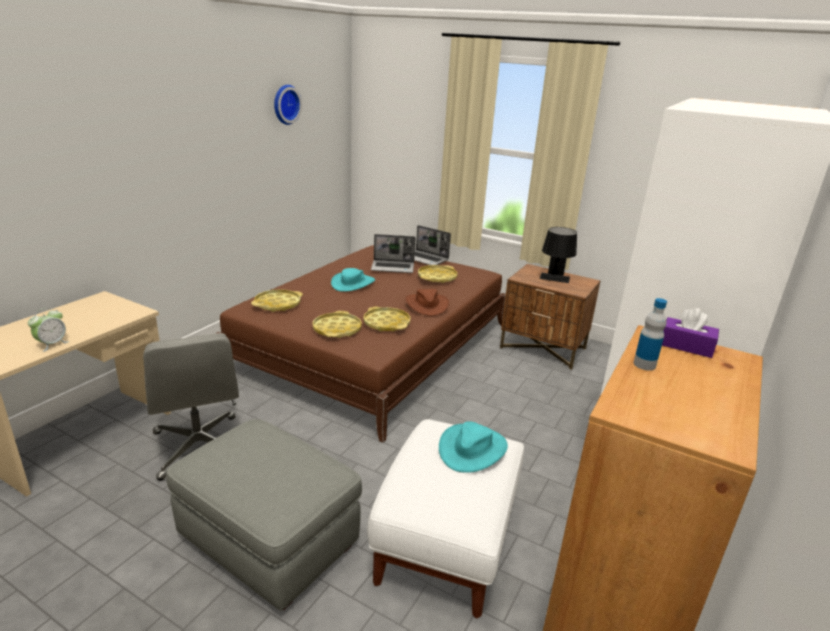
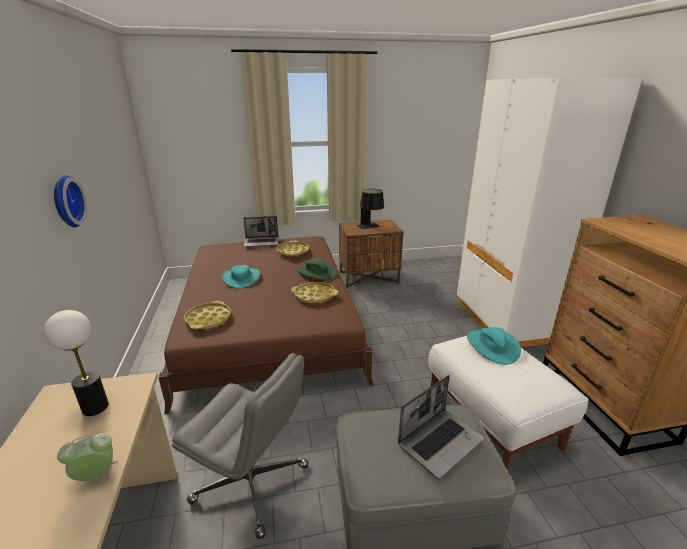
camera: 40 degrees left, 0 degrees up
(52, 344) = (96, 475): alarm clock -> alarm clock turned 105 degrees counterclockwise
(103, 313) = (95, 407): none -> table lamp
(285, 104) = (105, 126): wall clock -> wall clock (65, 201)
(337, 329) = (289, 316): yellow tray -> none
(393, 267) = (250, 256): laptop -> laptop (440, 441)
(426, 305) = (316, 272): brown hat -> green hat
(644, 364) = (638, 235): bottle -> none
(686, 346) = (619, 220): purple tissue box -> none

